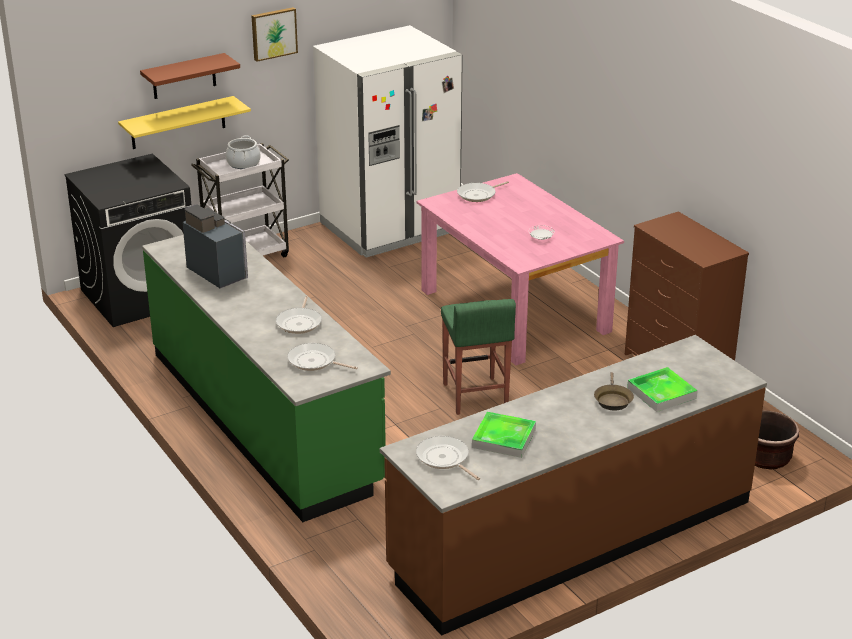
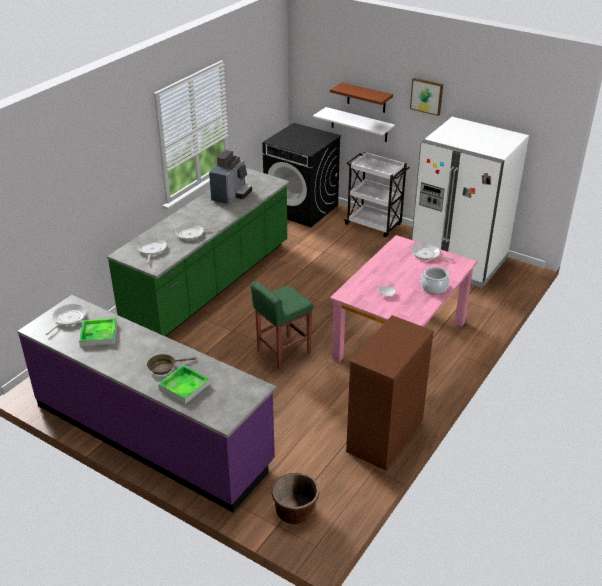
camera: 65 degrees right, 5 degrees up
(178, 123) = (359, 125): yellow shelf -> white shelf
(243, 163) = (380, 167): cooking pot -> cooking pot (434, 287)
(572, 536) = (152, 433): brown counter -> purple counter

